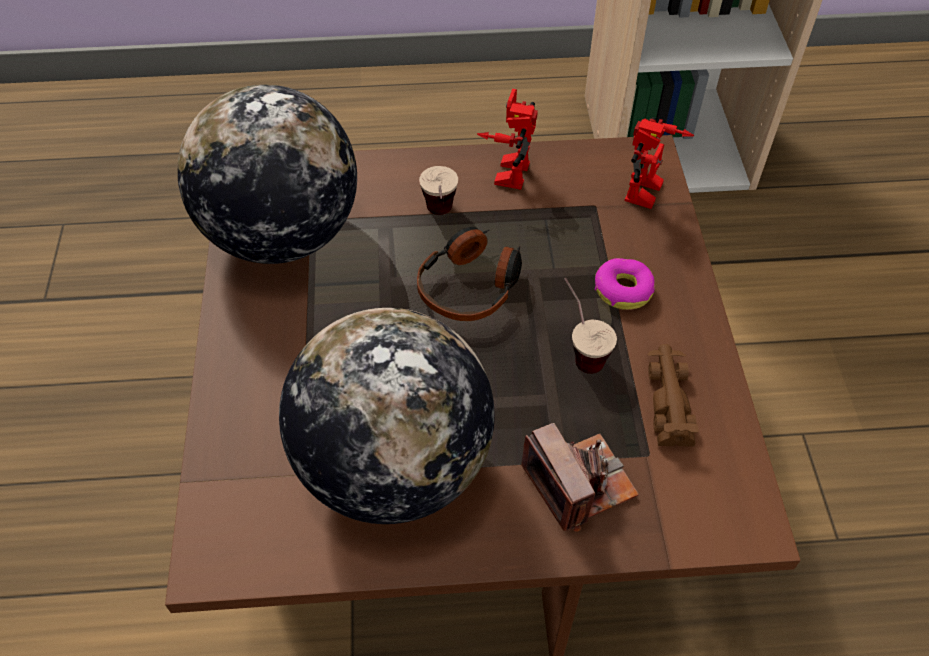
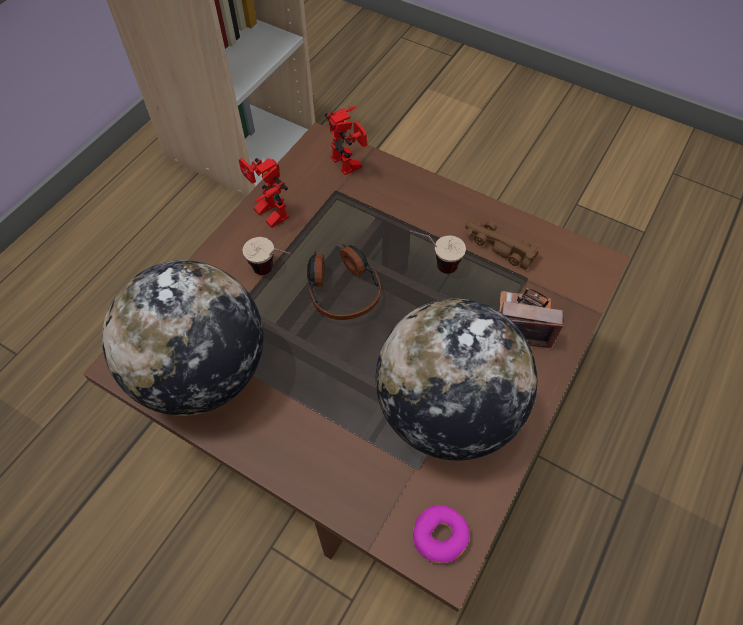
camera: 55 degrees left, 5 degrees up
(623, 290) = (409, 218): donut -> donut (439, 536)

